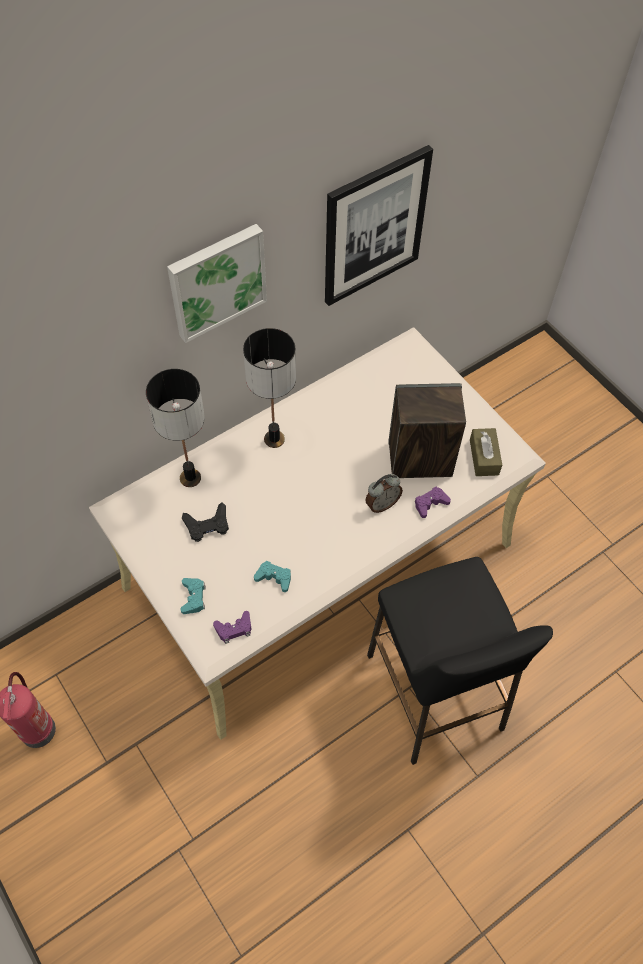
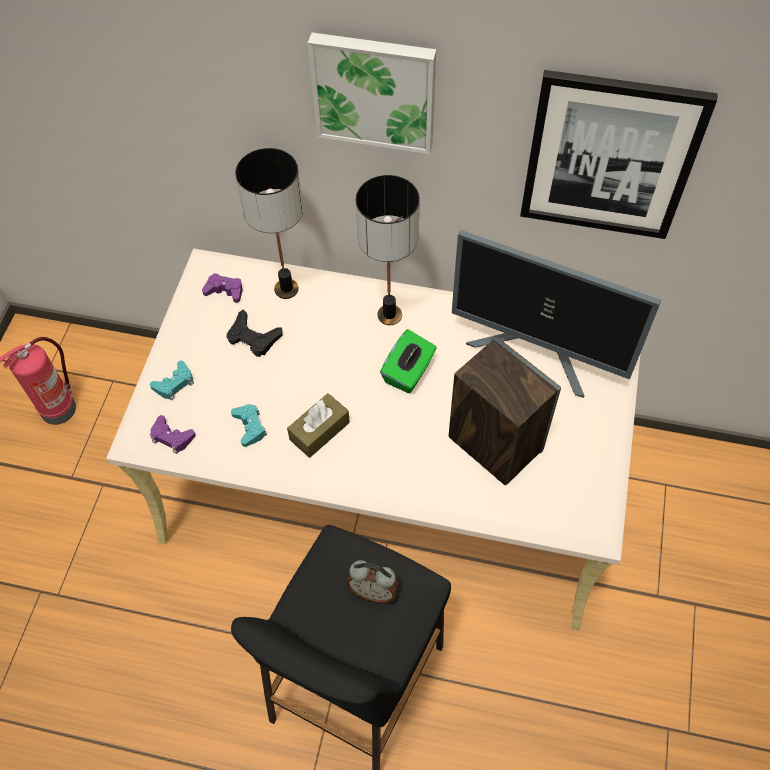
camera: 50 degrees right, 0 degrees up
(326, 462) = (408, 372): none -> green tissue box
(381, 504) = (411, 450): alarm clock -> alarm clock (373, 591)
(382, 389) = (538, 352): none -> monitor
(430, 504) = (455, 490): purple game controller -> purple game controller (225, 291)
(484, 457) = (559, 496): brown tissue box -> brown tissue box (319, 431)

